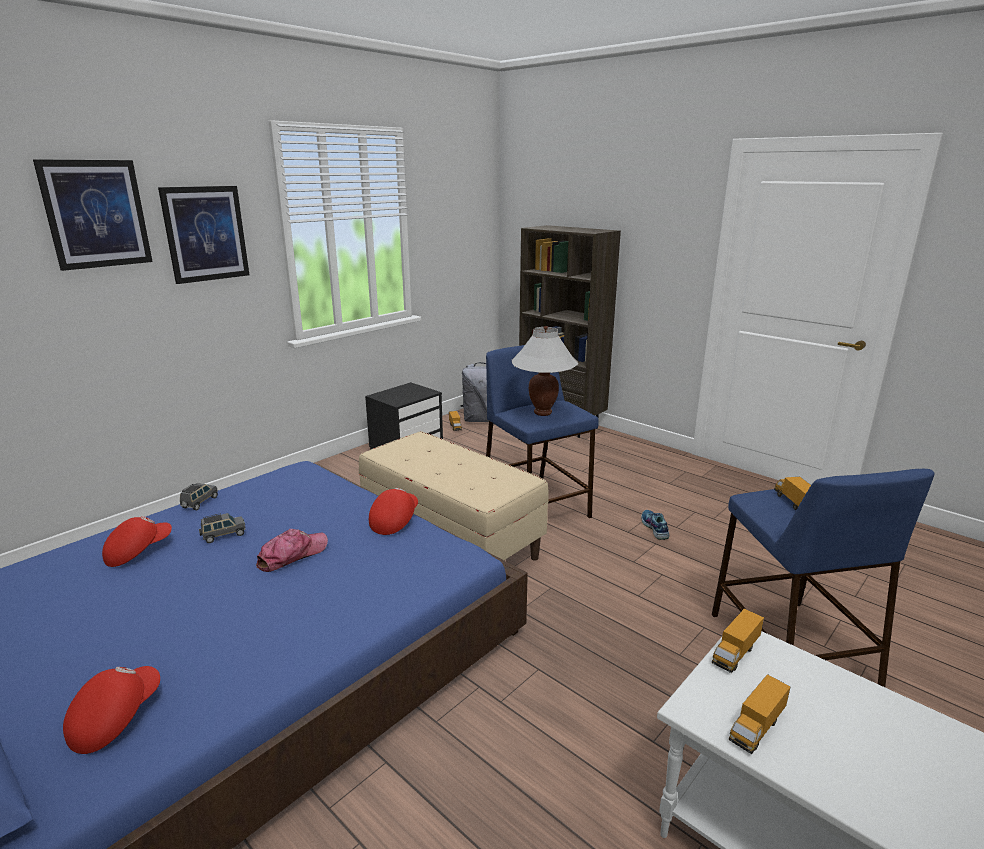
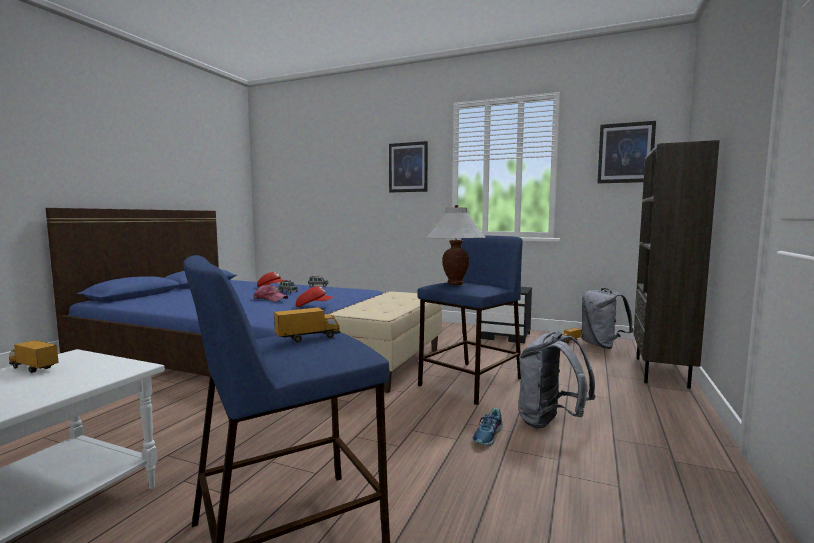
camera: 70 degrees right, 15 degrees down
(96, 214) = (363, 157): picture -> picture (625, 153)
(115, 718) = (157, 300): red cap -> none
(638, 496) = (550, 423): none -> grey backpack
(654, 528) = (488, 436): shoe -> shoe turned 150 degrees clockwise
(735, 653) = (118, 363): toy truck -> none

